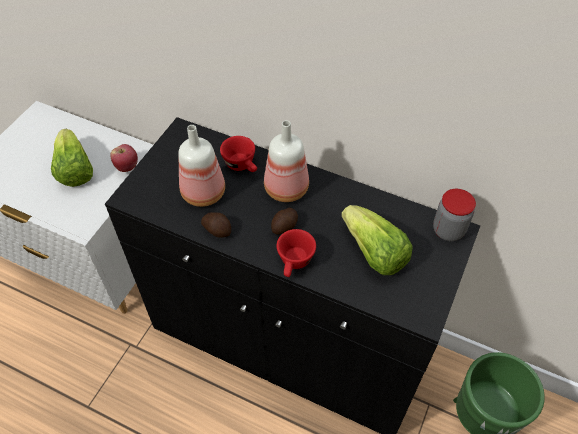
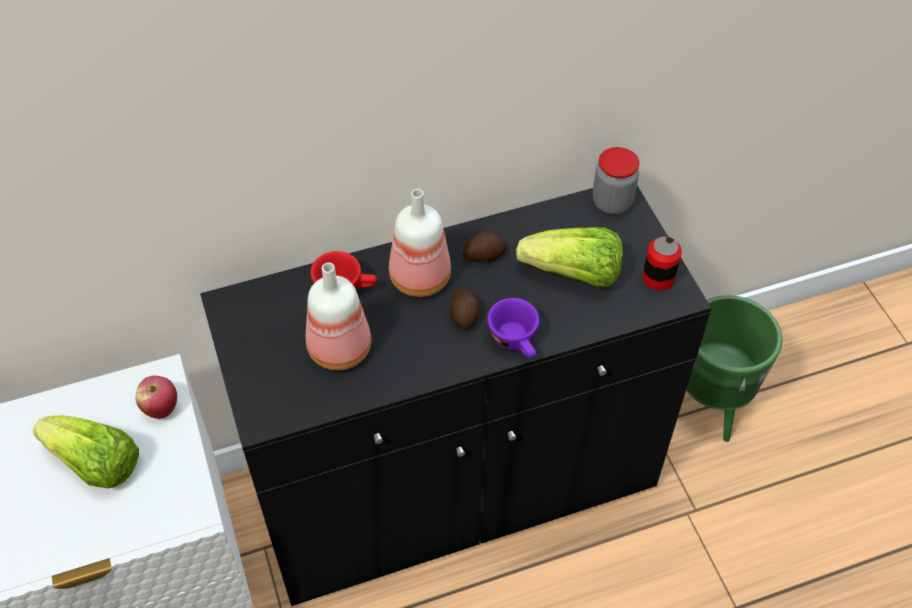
camera: 45 degrees left, 0 degrees up
(217, 229) = (402, 372): potato -> potato (484, 255)
(295, 263) = (516, 342): red cup -> purple cup
(424, 296) = (658, 278): none -> can

